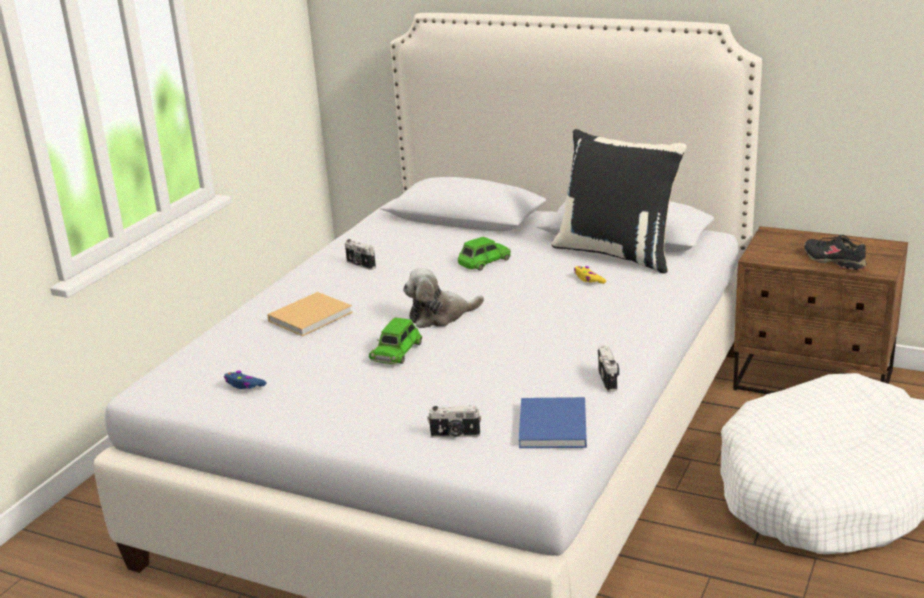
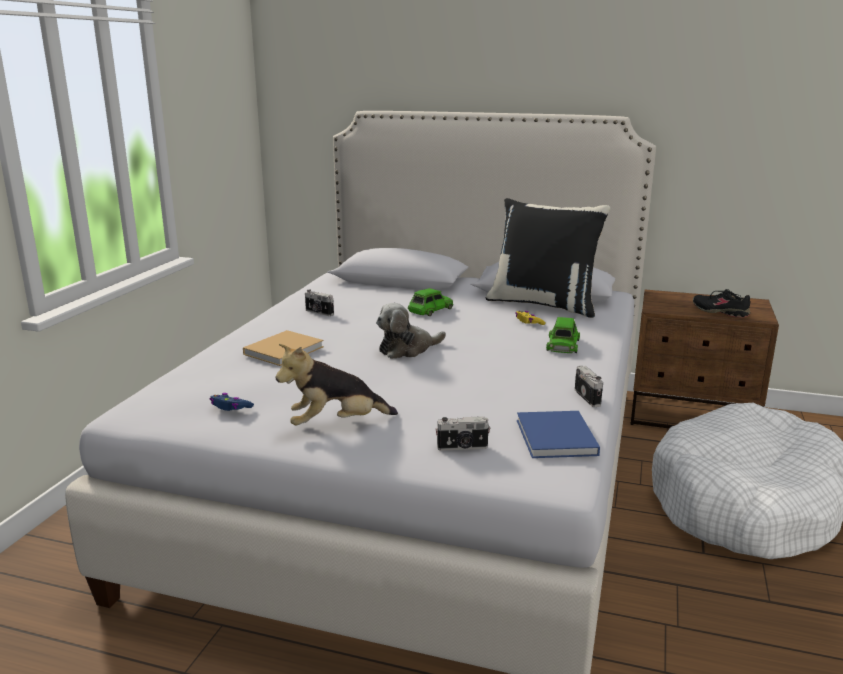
camera: 10 degrees left, 5 degrees down
(341, 406) = (336, 424): none -> plush toy
(396, 351) = (376, 377): green toy car -> green toy car (562, 345)

